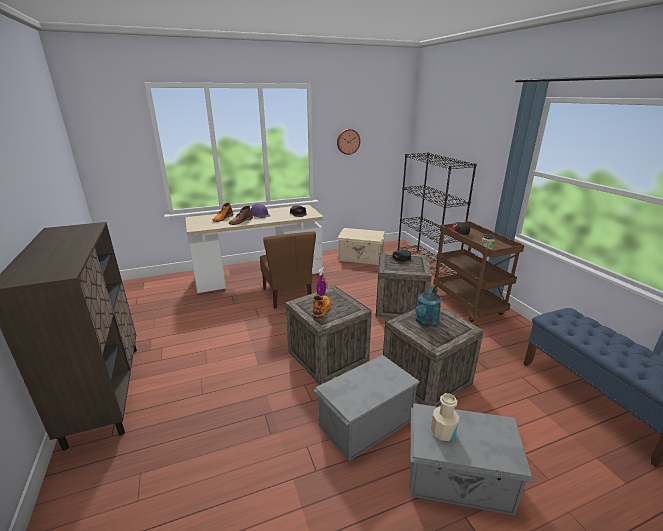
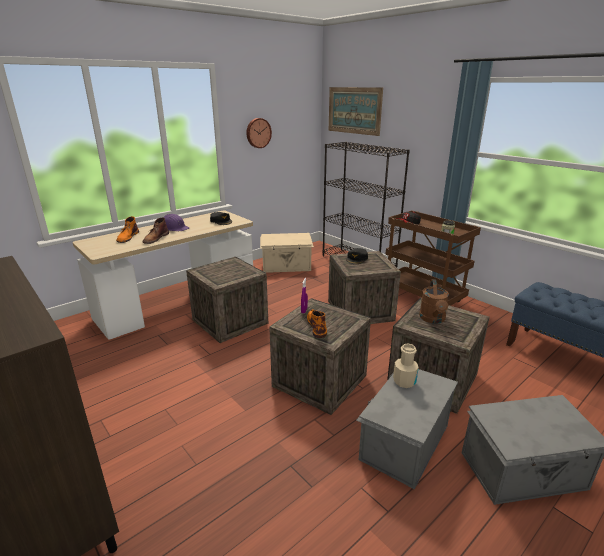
camera: 20 degrees left, 0 degrees up
(288, 295) = (230, 321): brown chair -> crate
(425, 322) = (433, 319): turquoise watering can -> brown watering can
(437, 124) = (354, 110): none -> picture
(443, 432) = (515, 426): beige bottle -> beige bottle (404, 381)

